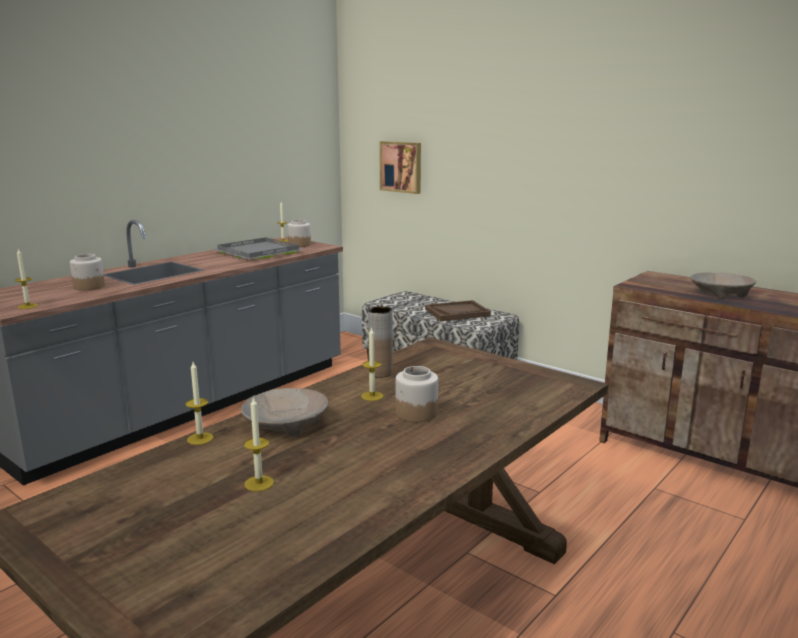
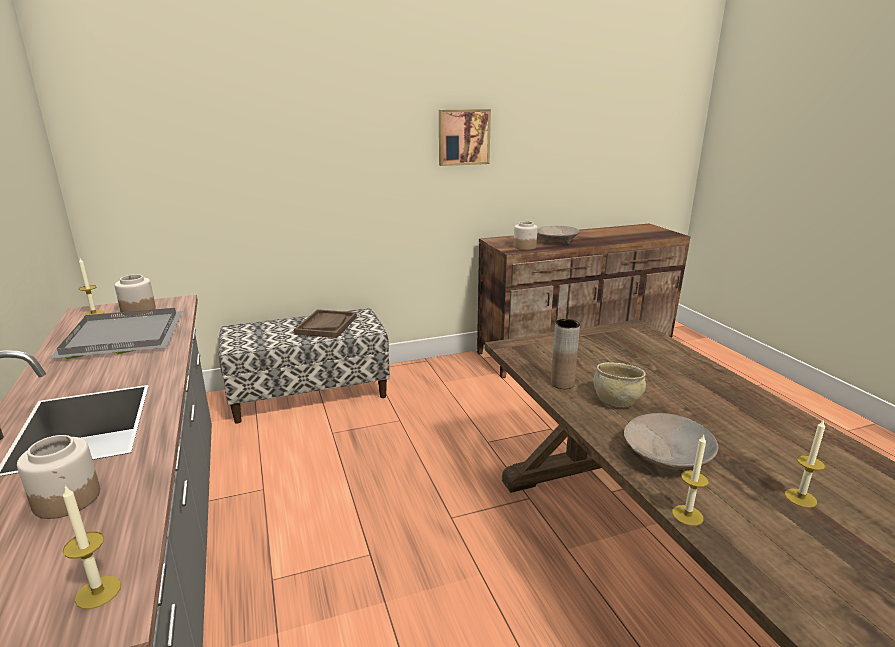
camera: 60 degrees left, 5 degrees up
(372, 396) = (617, 400): candle -> beige bowl
(401, 167) = (186, 183): picture -> picture (463, 137)
(416, 413) = (664, 392): jar -> jar (524, 247)

